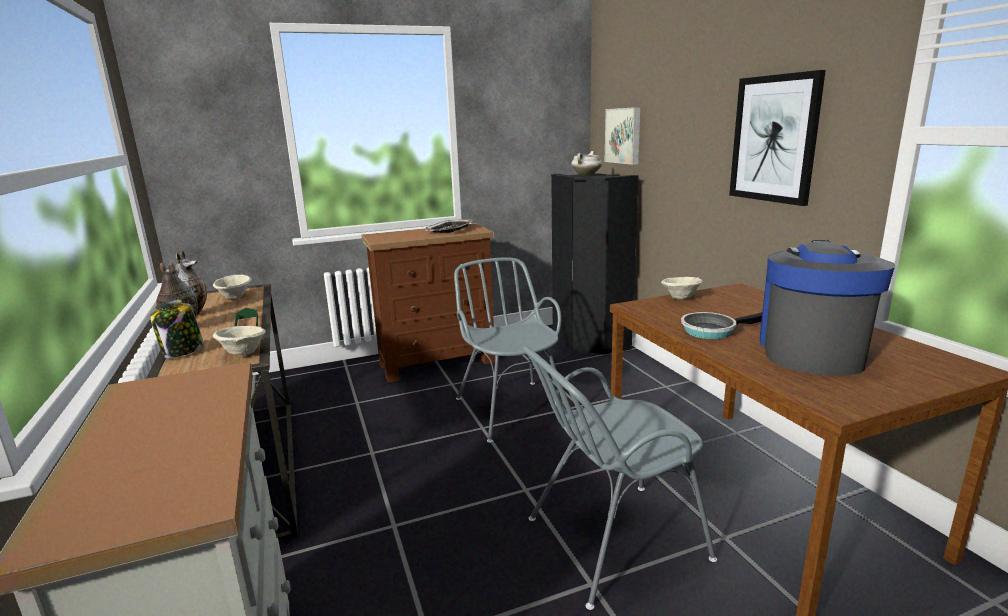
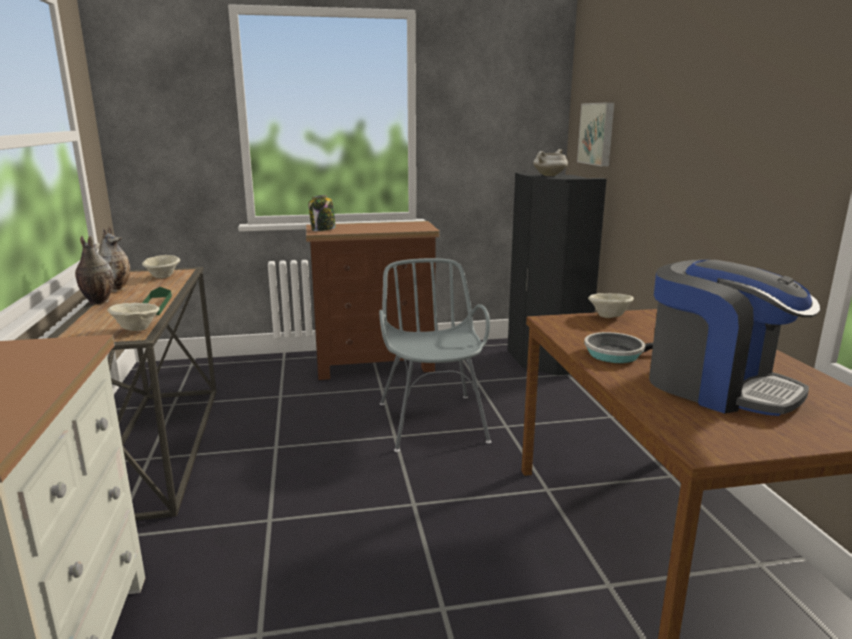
camera: 10 degrees right, 0 degrees up
(183, 351) = (85, 322): jar -> jar (323, 229)
(451, 230) = (397, 226): tray -> none
(611, 541) = (482, 569): grey chair -> none
(774, 139) = (737, 143): picture -> none
(811, 351) = (717, 387): coffee machine -> coffee machine turned 105 degrees clockwise

